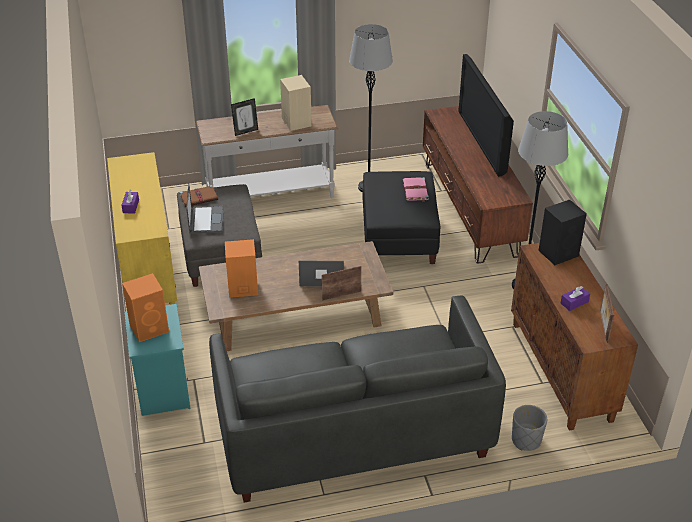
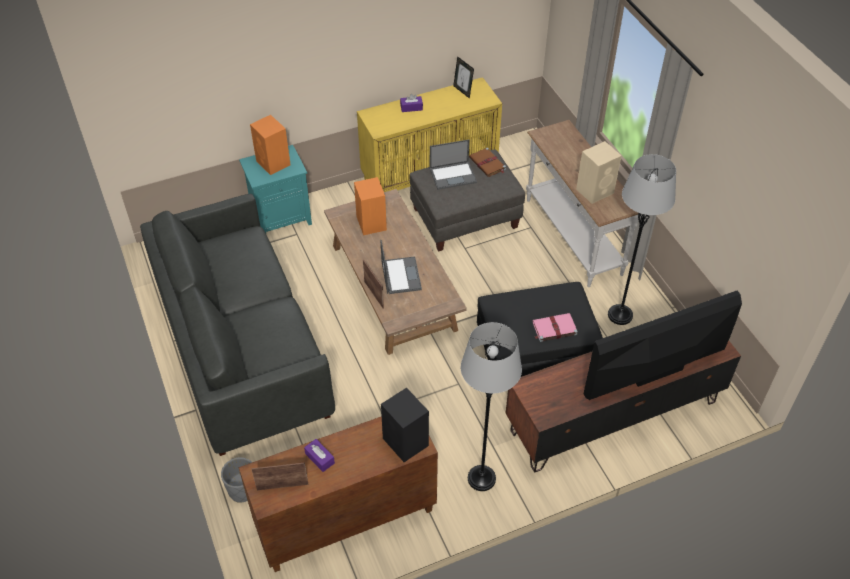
camera: 80 degrees right, 10 degrees up
(245, 131) = (561, 156): picture frame -> picture frame (463, 91)

